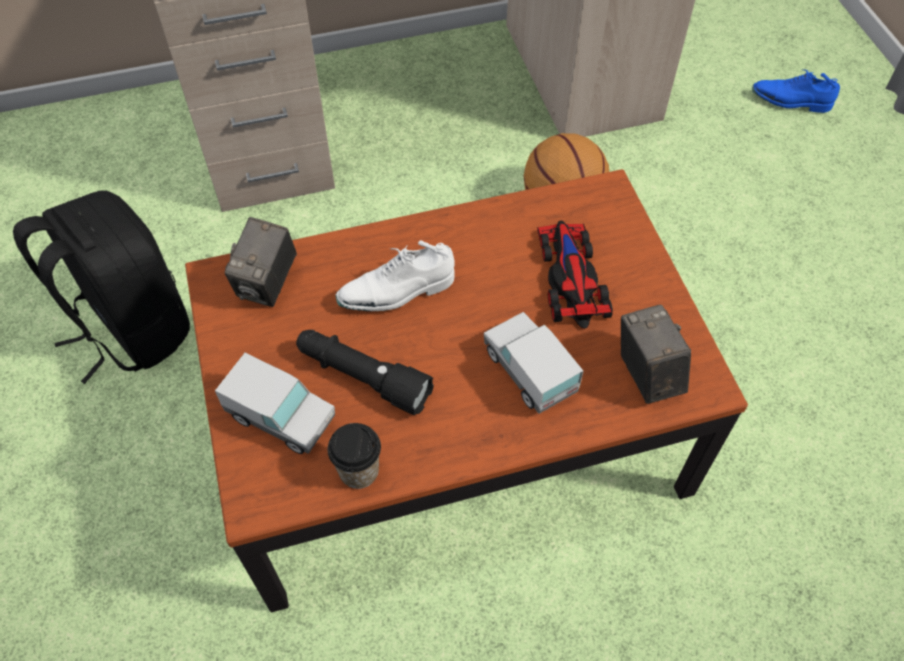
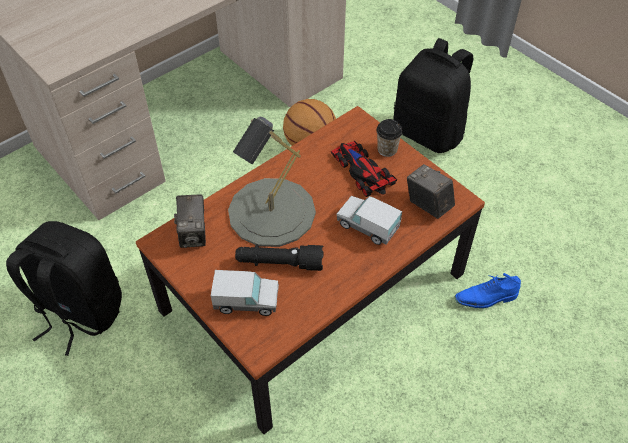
camera: 25 degrees left, 5 degrees down
(359, 471) = (306, 311): cup -> cup (387, 149)
(397, 292) = (272, 212): white shoe -> grey table lamp
(755, 249) = (429, 132): none -> black backpack
(790, 102) = (407, 46): blue shoe -> blue shoe (486, 298)

